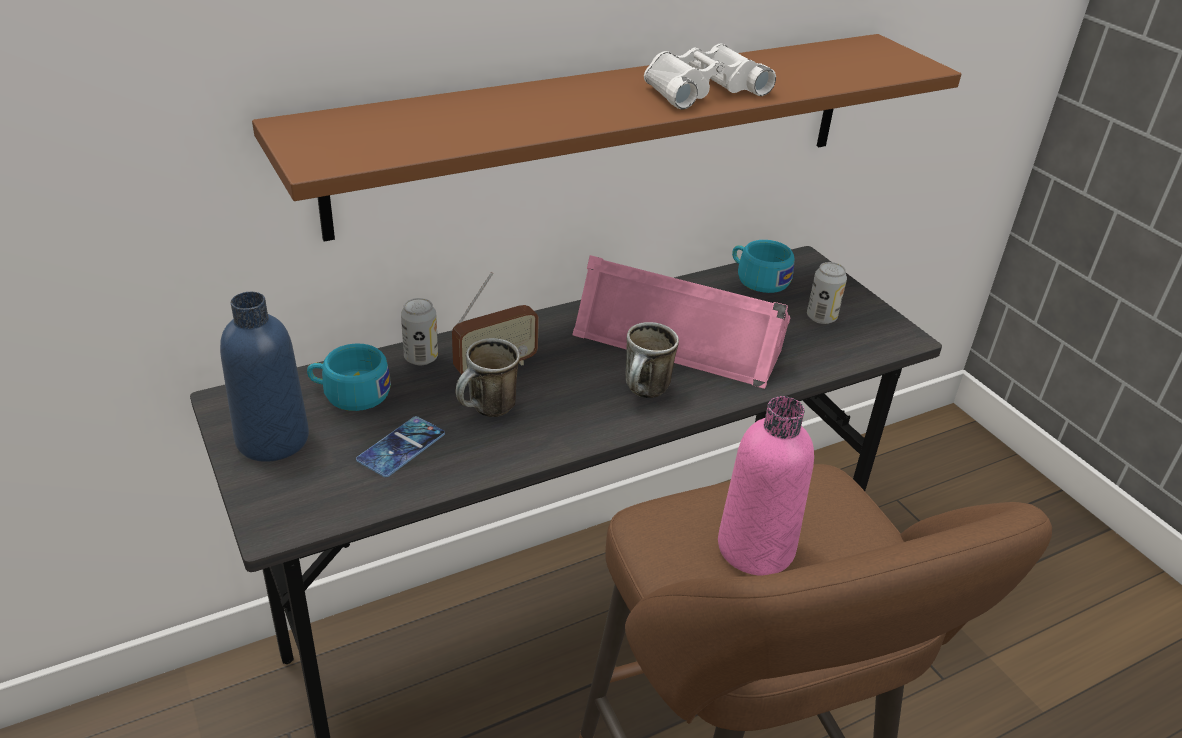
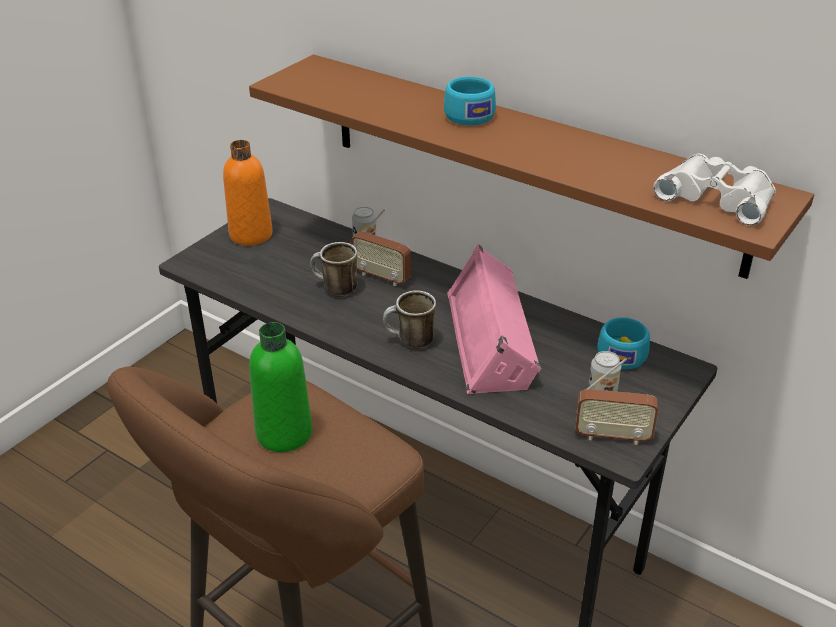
camera: 65 degrees right, 0 degrees up
(272, 439) = (251, 235): blue bottle -> orange bottle
(350, 393) = (309, 240): turquoise cup -> turquoise cup (466, 114)
(401, 447) = (277, 274): phone -> none
(700, 88) = (544, 149): white binoculars -> white binoculars (717, 196)
(755, 548) = (284, 433): pink bottle -> green bottle
(876, 332) = (612, 436): none -> radio

